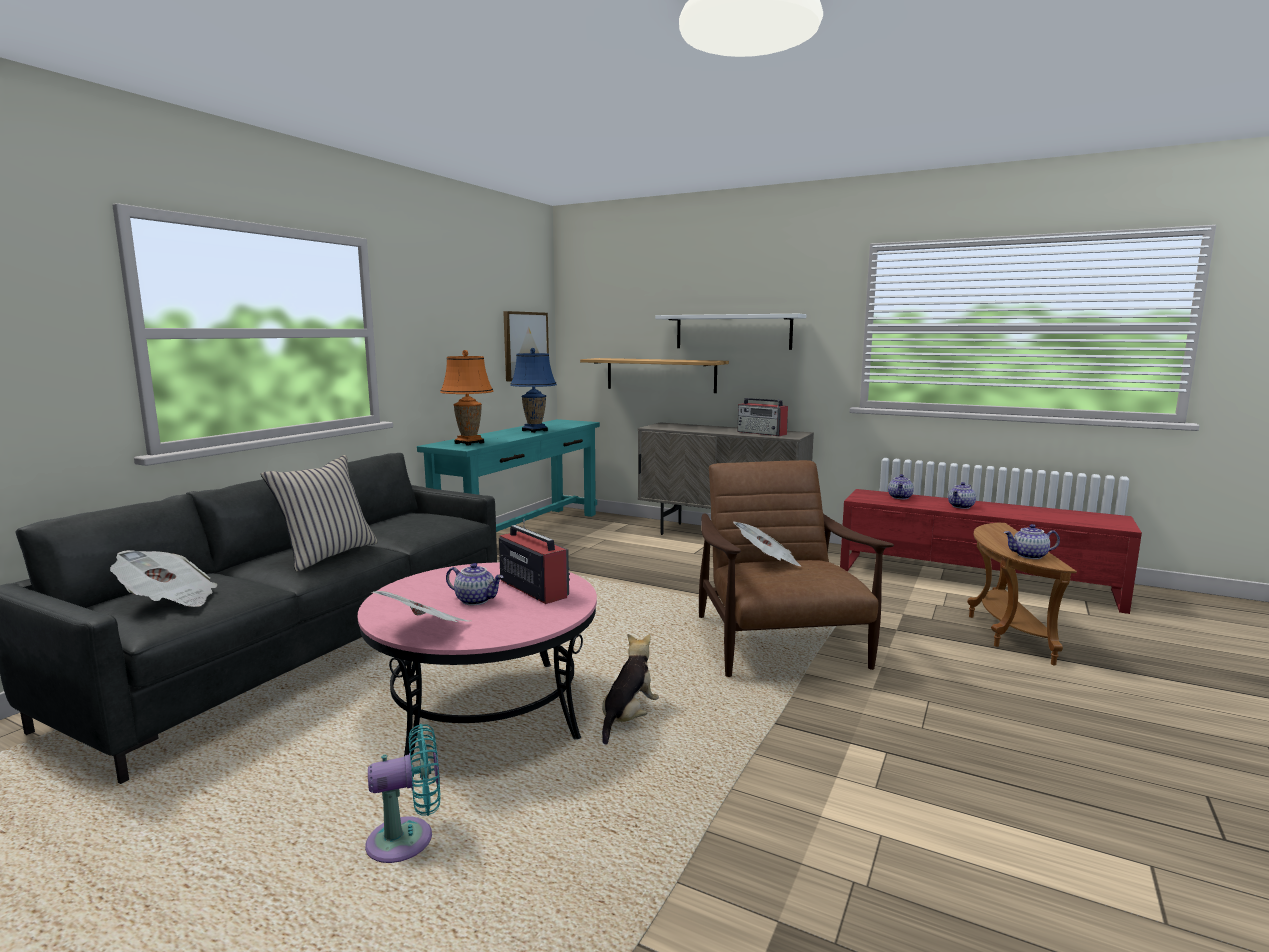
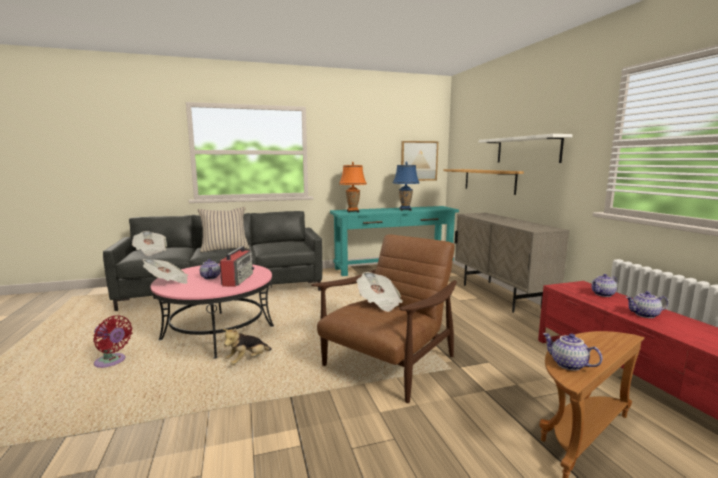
camera: 45 degrees right, 0 degrees up
(407, 840) = (112, 362): turquoise fan -> red fan
(628, 718) = (247, 360): plush toy -> plush toy turned 150 degrees clockwise
(762, 433) = (523, 225): radio -> none

